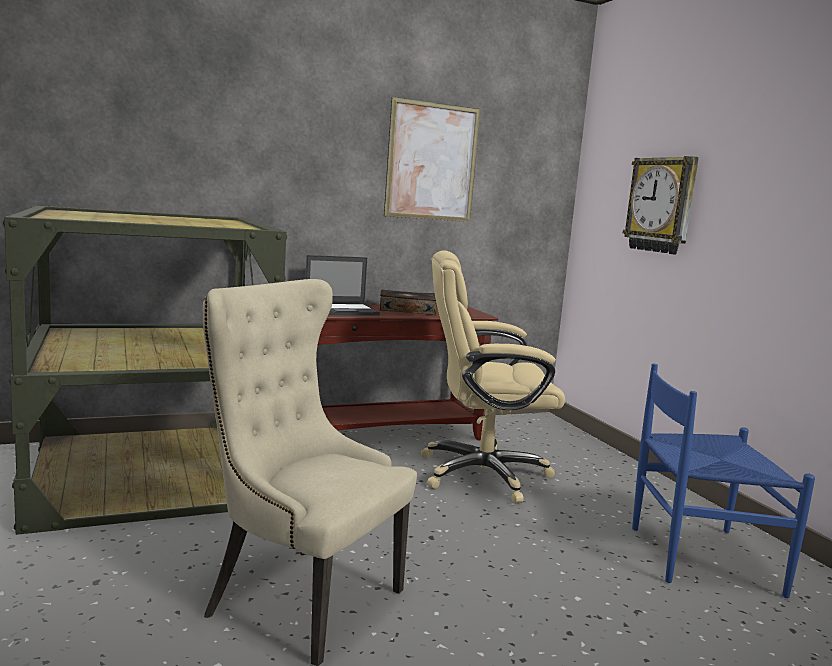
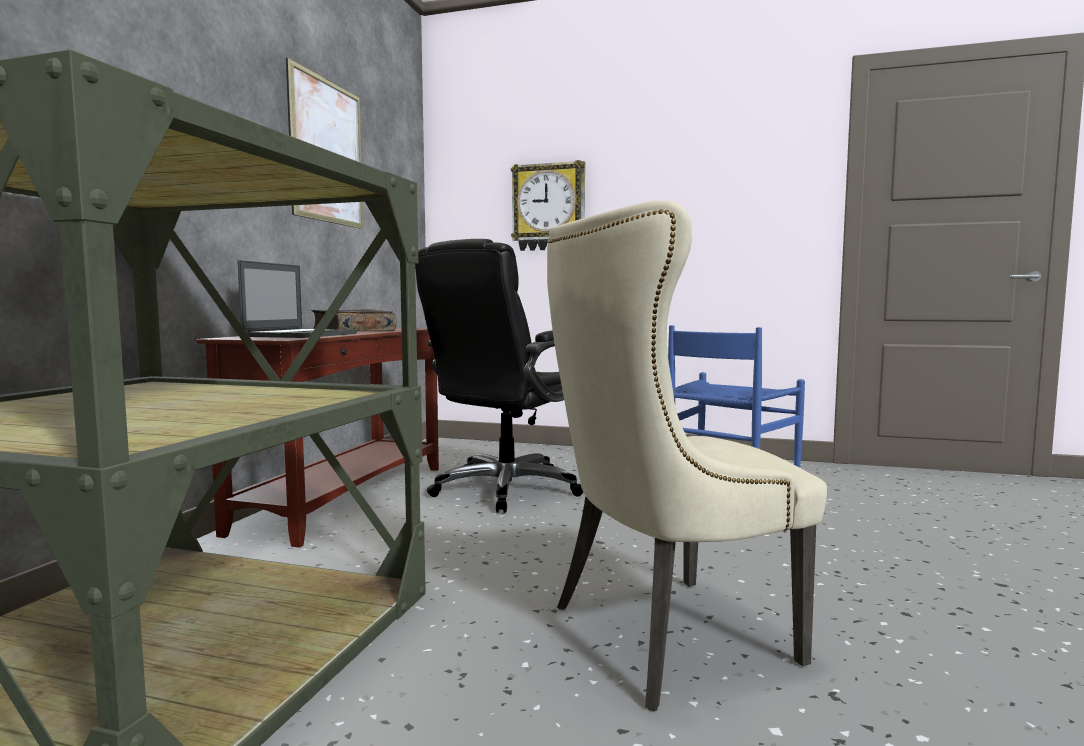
camera: 50 degrees left, 5 degrees down
(483, 474) = (506, 489): beige office chair -> black office chair

